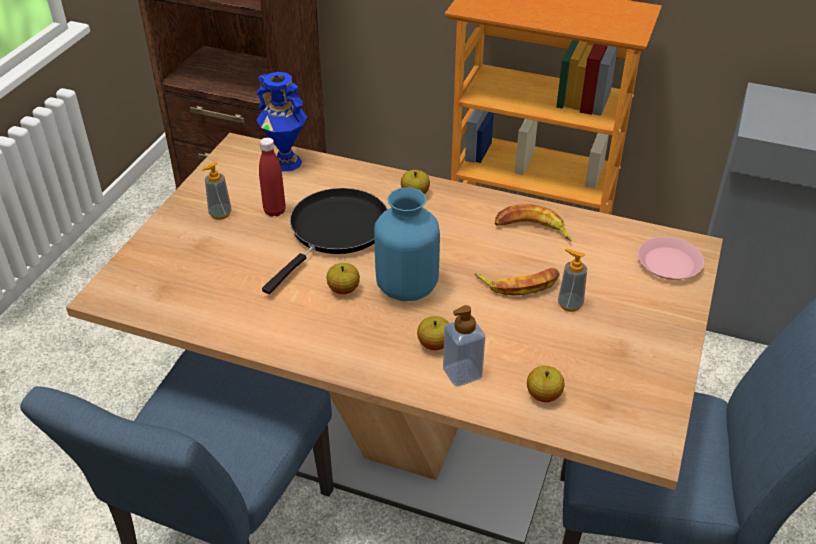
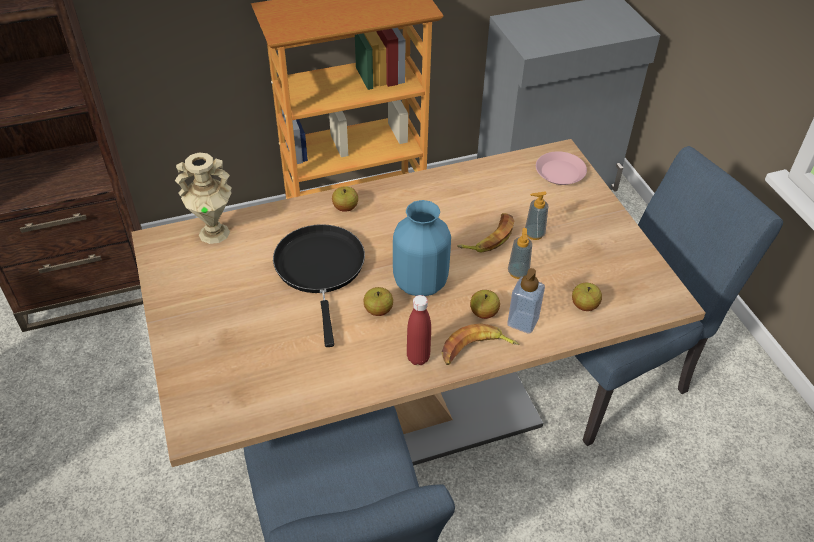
camera: 40 degrees left, 5 degrees up
(220, 214) = (210, 305): soap dispenser -> soap dispenser (518, 272)
(274, 211) = (253, 278): red bottle -> red bottle (418, 358)
(287, 162) = (214, 232): blue vase -> beige vase
(532, 229) = (454, 193): banana -> banana (475, 350)

